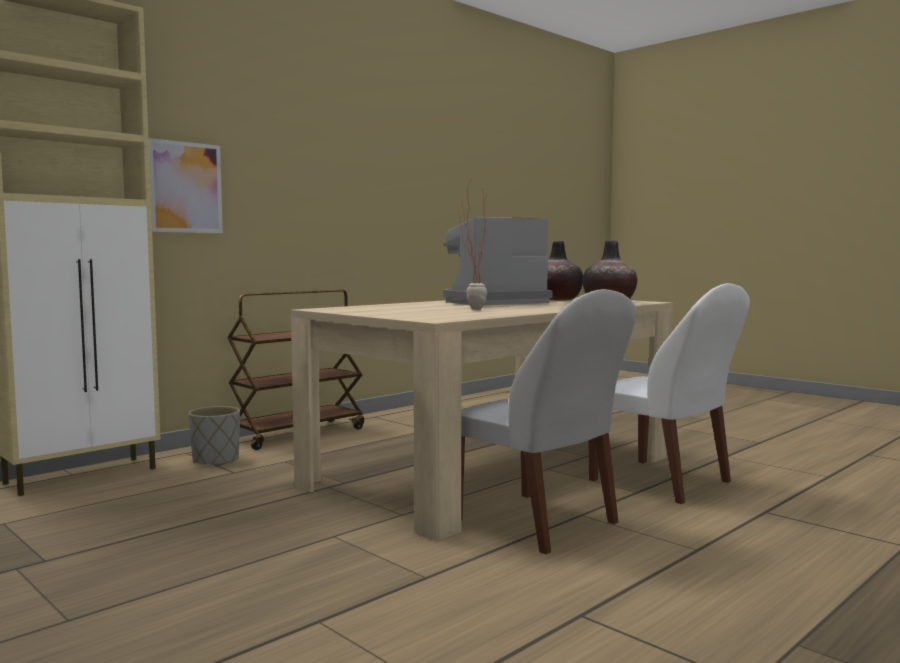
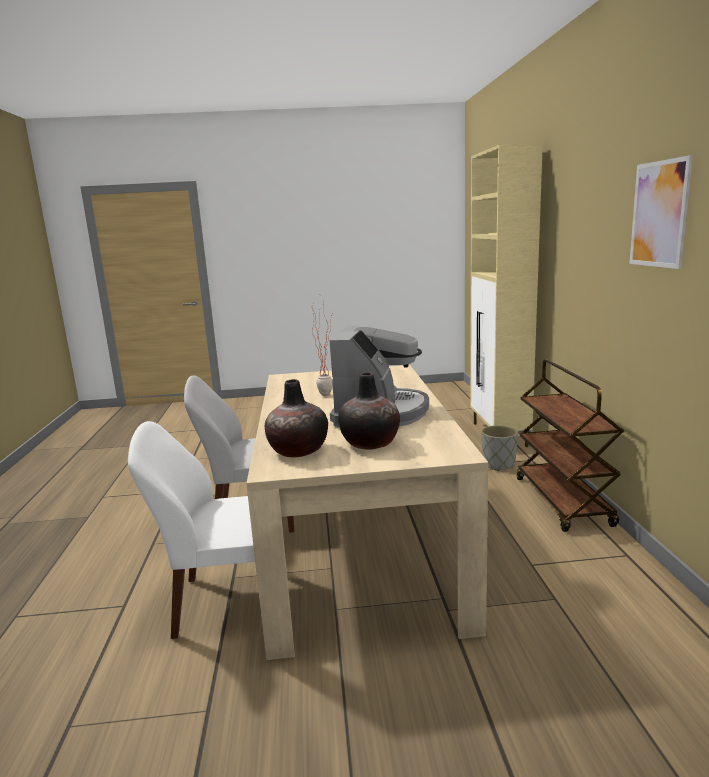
camera: 130 degrees right, 10 degrees up
(185, 187) = (562, 264): picture -> picture (659, 214)

